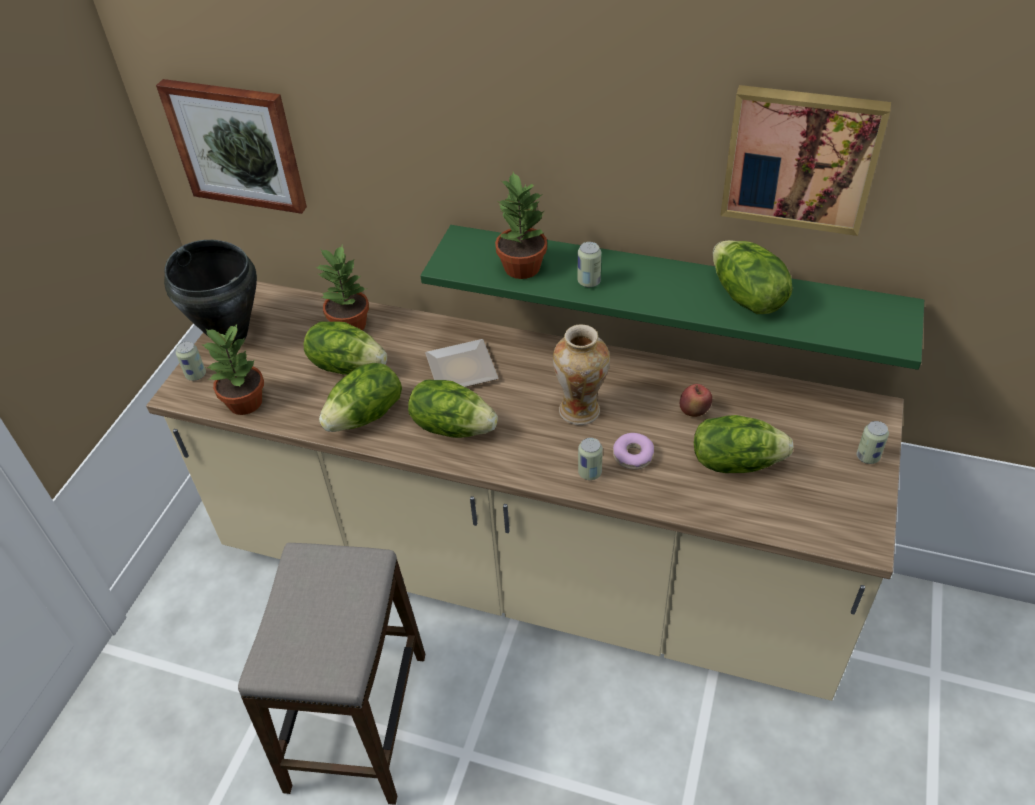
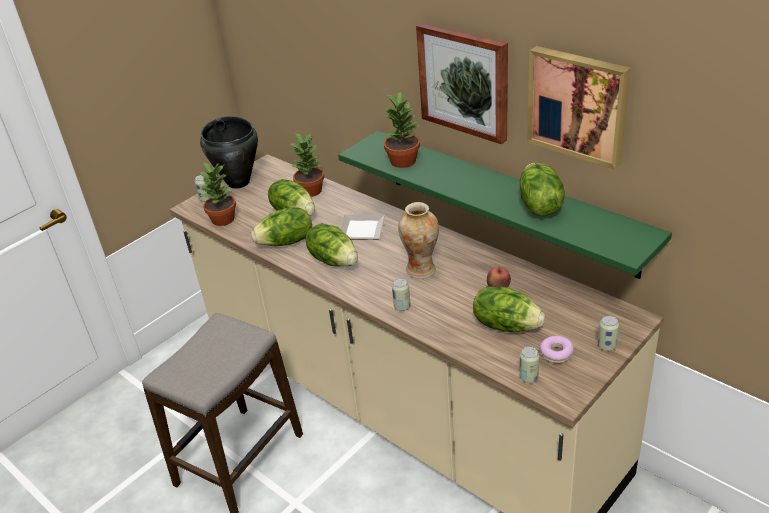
camera: 25 degrees right, 10 degrees down
(237, 145) = (267, 60): picture -> picture (465, 81)
(589, 282) = (439, 177): can -> can (529, 377)
(633, 455) = (438, 304): donut -> donut (556, 353)

